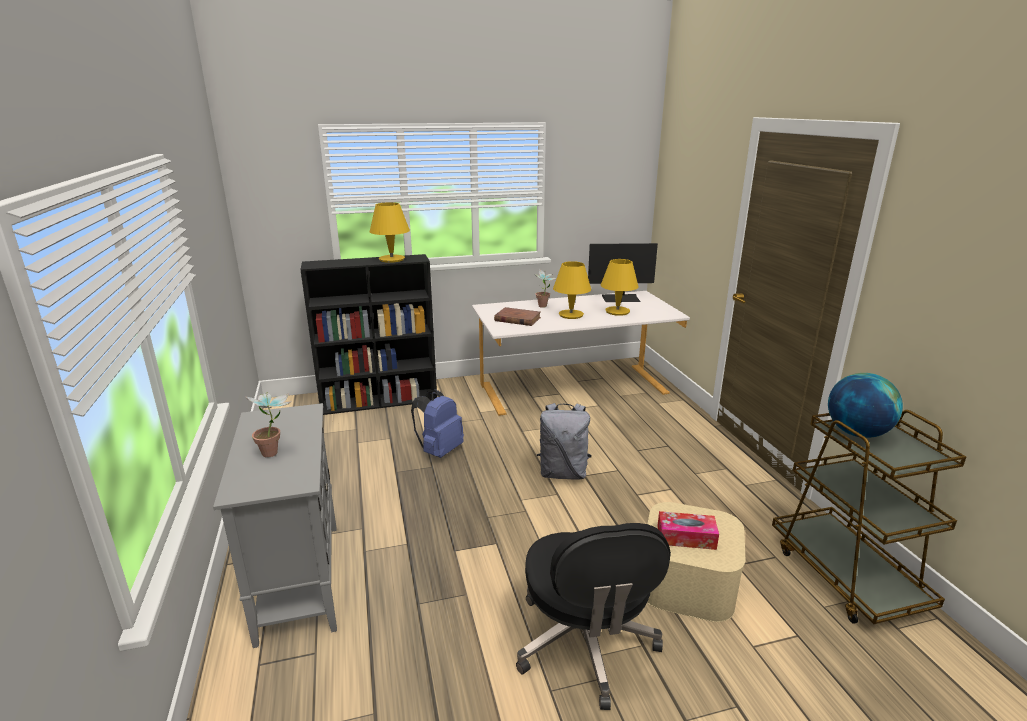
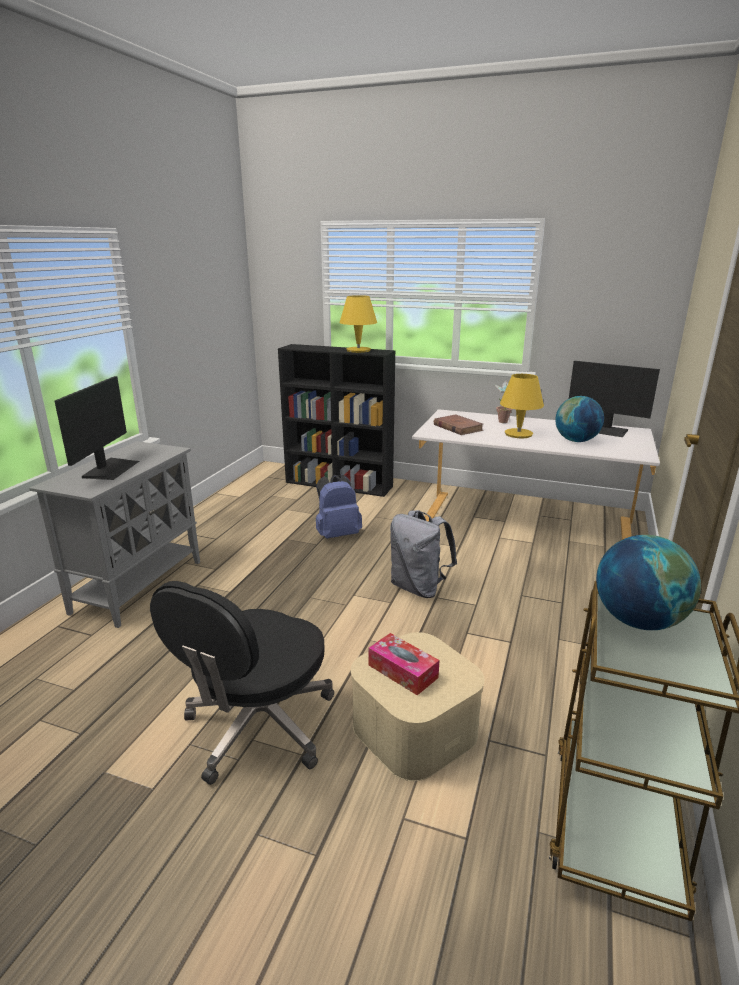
camera: 35 degrees right, 0 degrees up
(276, 452) = (110, 469): potted plant -> monitor
(617, 311) = (576, 441): yellow table lamp -> globe

